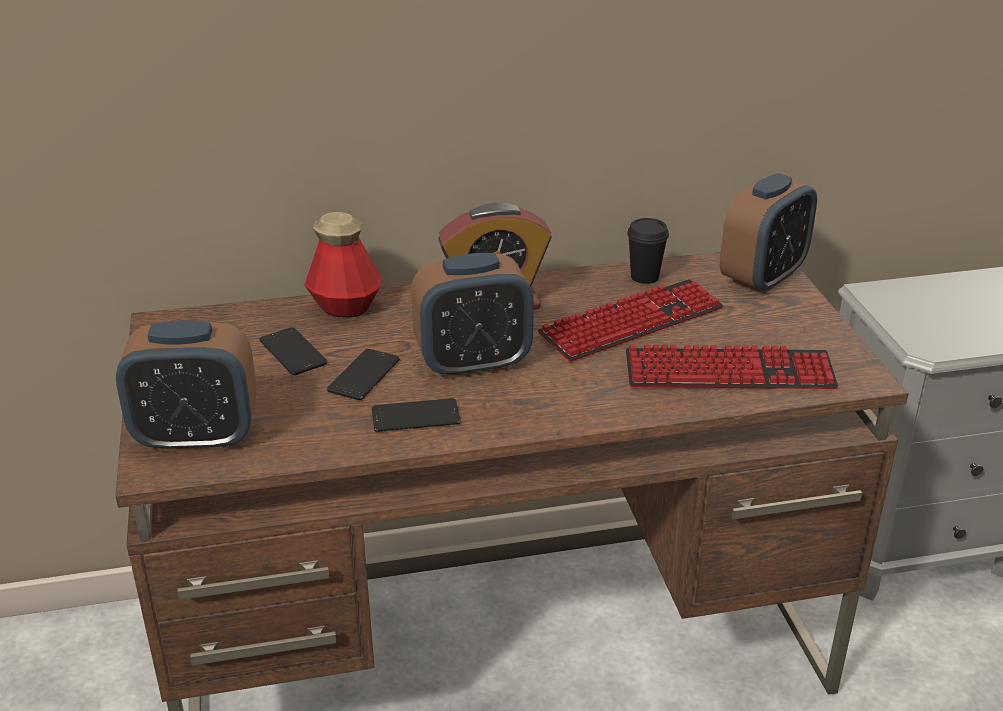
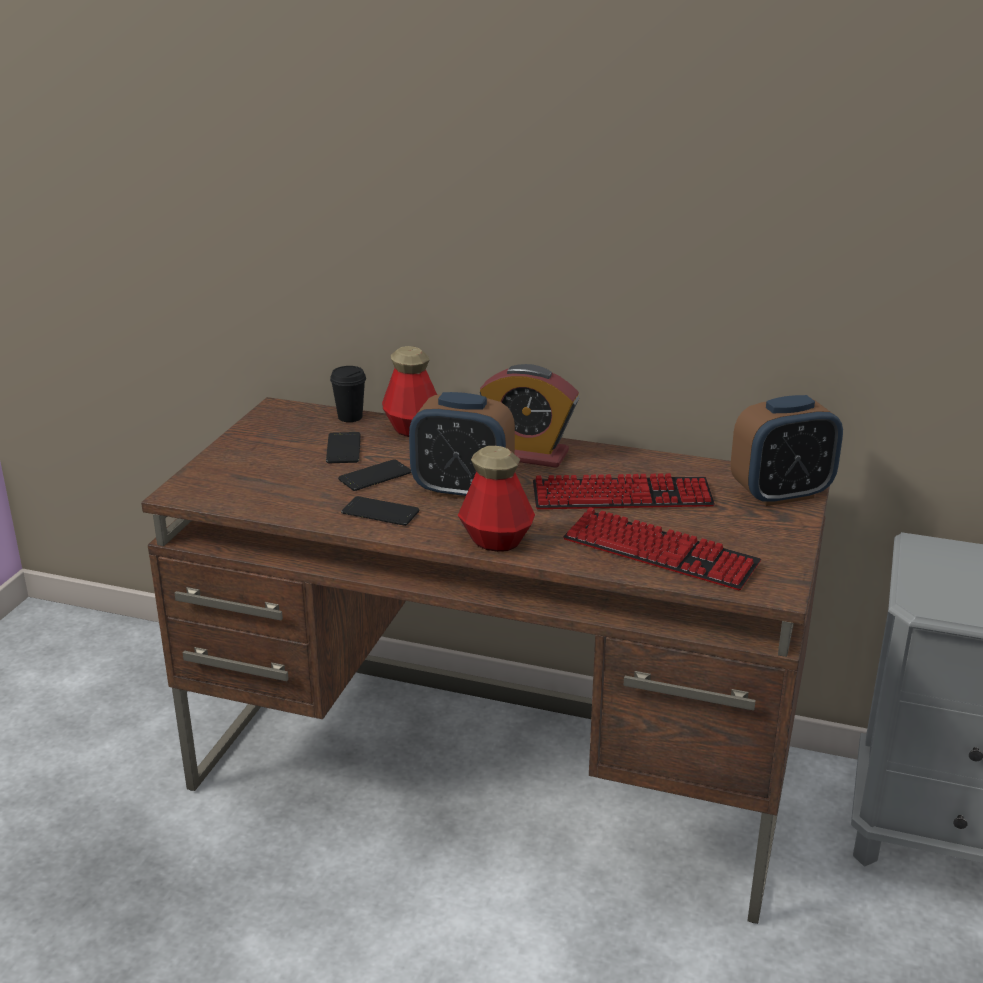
camera: 30 degrees right, 5 degrees down
(197, 437) = (224, 483): alarm clock -> none
(568, 410) = (496, 540): none -> bottle
(644, 277) = (674, 467): black cup -> black cup (350, 417)

